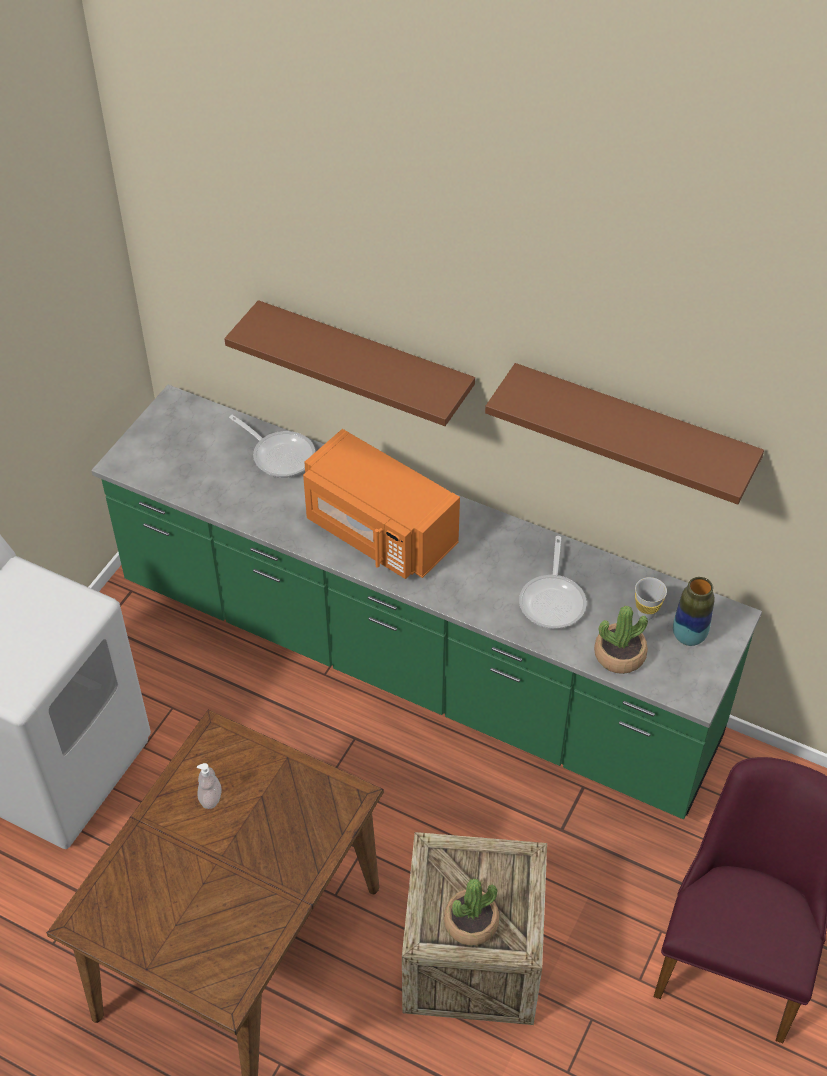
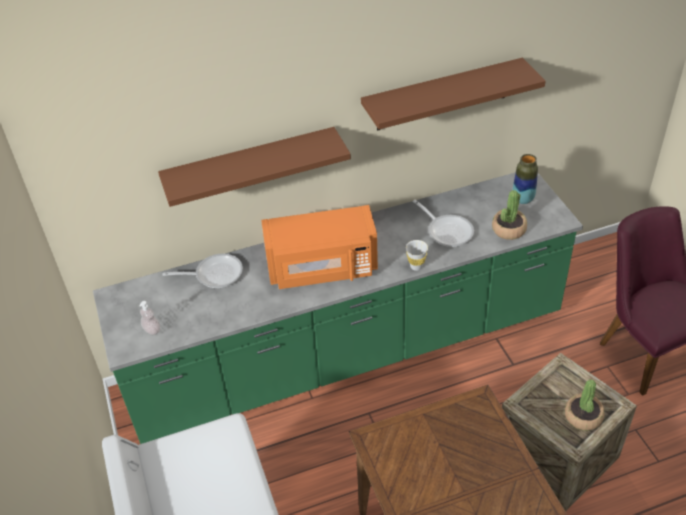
camera: 45 degrees left, 5 degrees down
(210, 798) = (416, 470): soap dispenser -> soap dispenser (152, 330)
(646, 613) = (492, 204): white cup -> white cup (416, 266)

